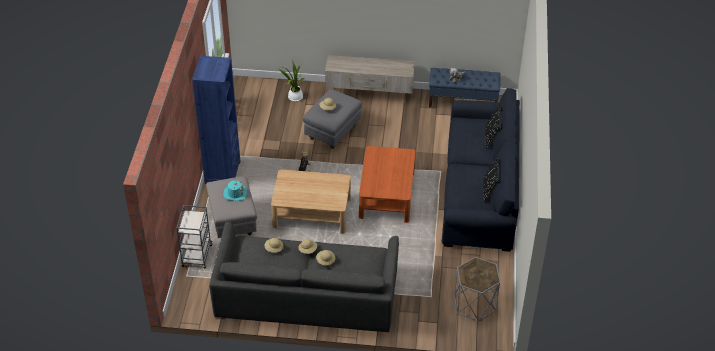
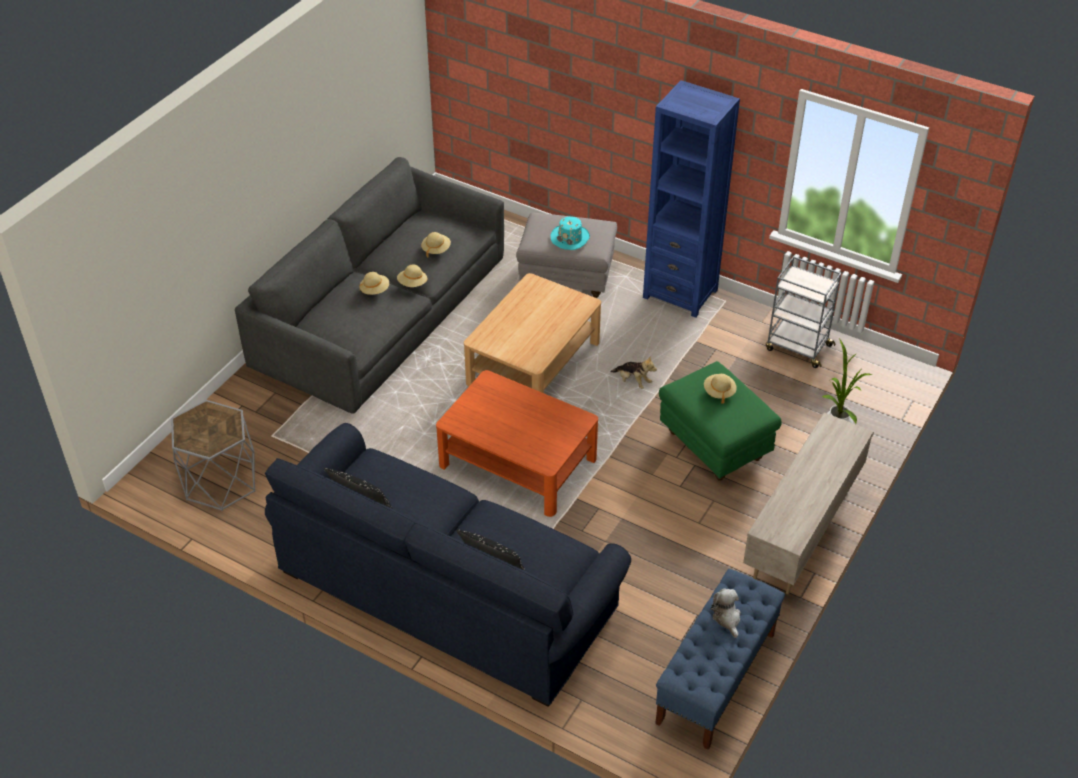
camera: 115 degrees right, 0 degrees up
(197, 256) = (521, 231): grey cart -> grey cart (797, 347)
(332, 132) = (715, 446): grey ottoman -> green ottoman

